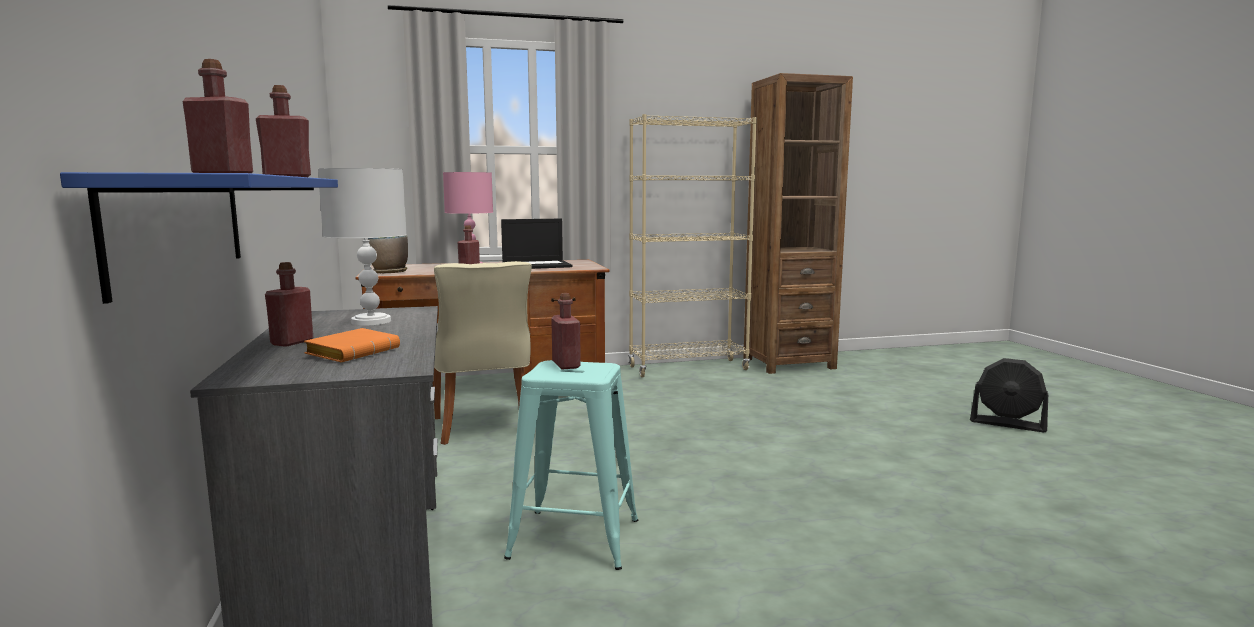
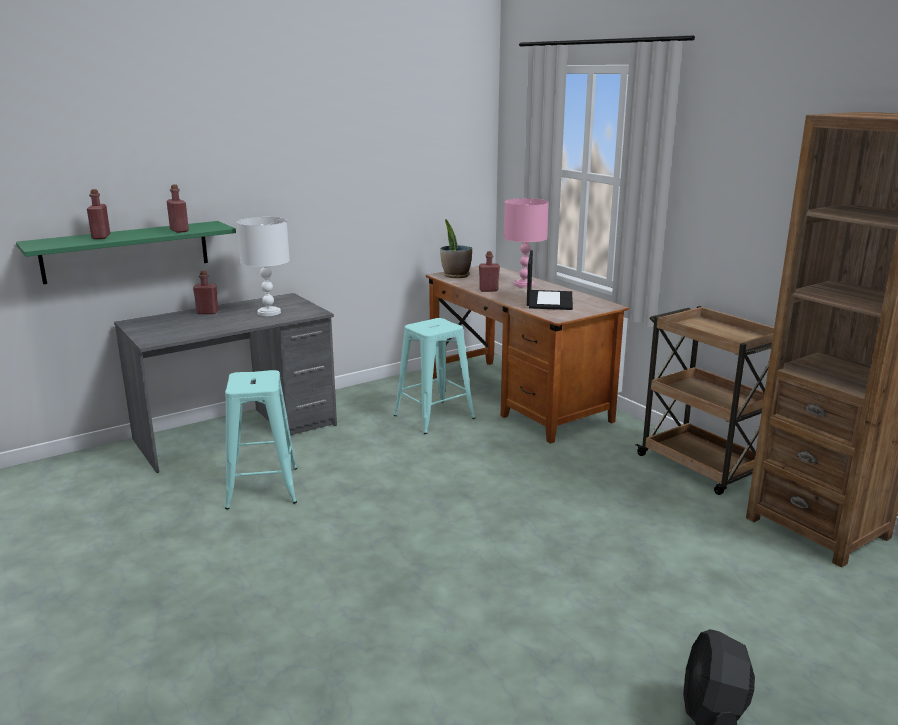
camera: 70 degrees right, 10 degrees up
(181, 226) = (126, 251): blue shelf -> green shelf
(353, 352) = (185, 327): orange book -> none
(484, 427) = (434, 417): beige chair -> turquoise stool
(537, 265) = (549, 300): laptop -> laptop turned 135 degrees counterclockwise
(566, 365) = (264, 377): red bottle -> none
(688, 368) = (702, 467): beige bookcase -> brown cart

